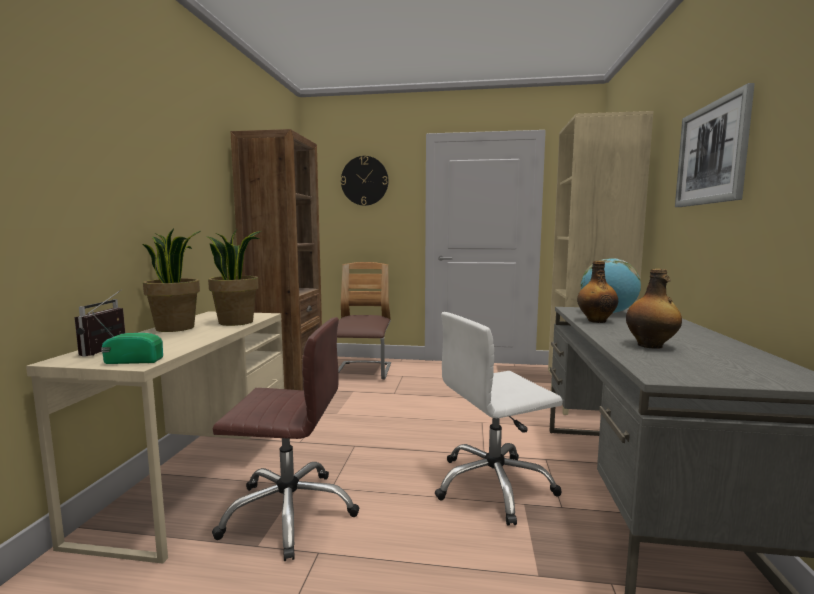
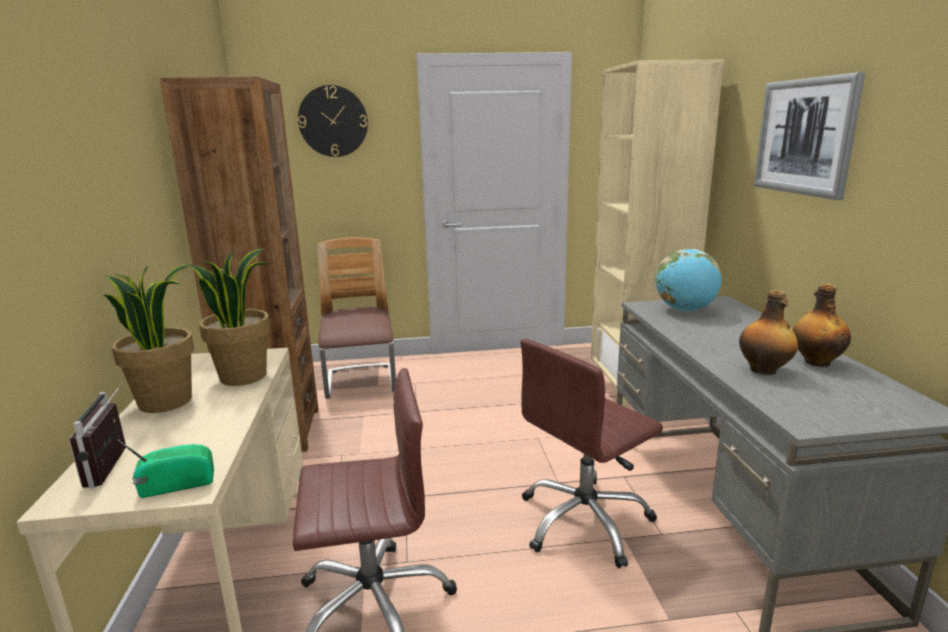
camera: 15 degrees left, 10 degrees up
(493, 486) = (585, 521): white office chair -> brown office chair
(596, 321) = (683, 328): bottle -> bottle (816, 362)

